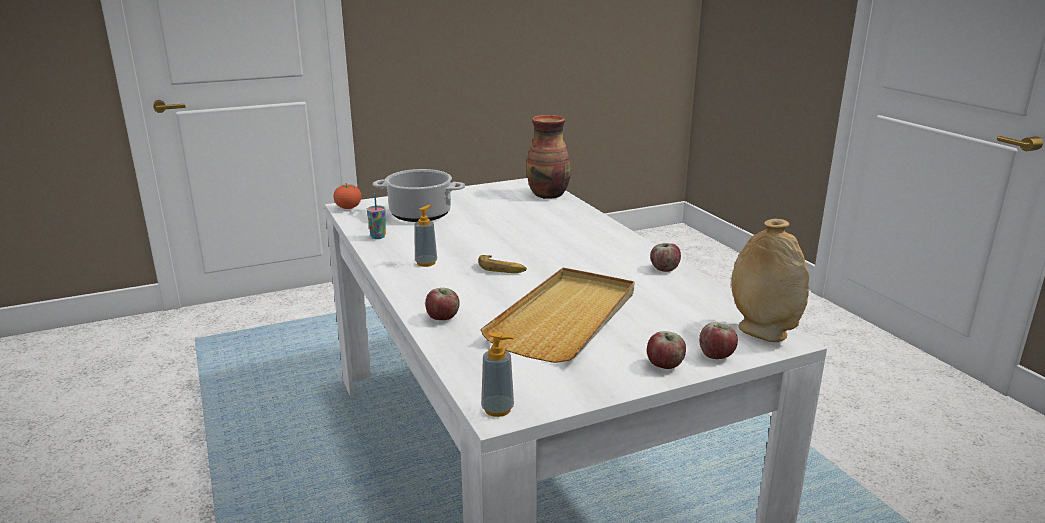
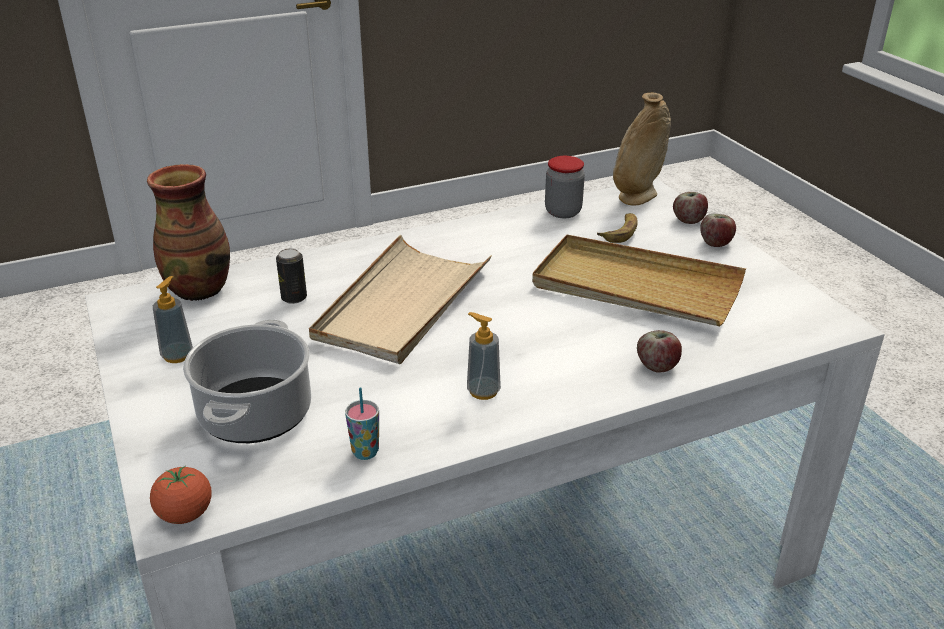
camera: 90 degrees left, 10 degrees up
(497, 409) = (833, 325): soap dispenser -> soap dispenser (177, 355)
(502, 269) = (502, 327): banana -> banana (620, 232)
(533, 241) = (402, 304): none -> beige tray
(540, 215) = (294, 298): none -> can
(664, 269) = (497, 226): apple -> none
(706, 295) = (563, 212): none -> jar

